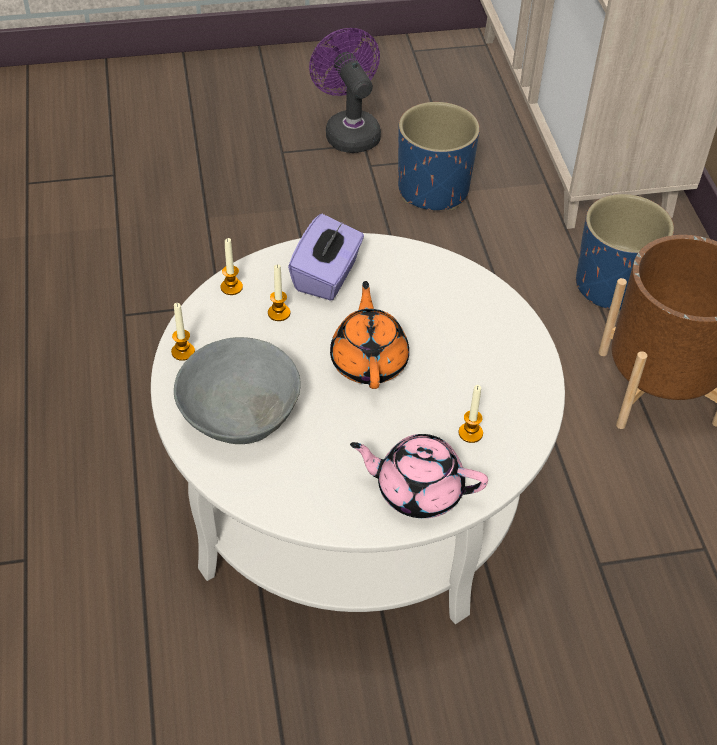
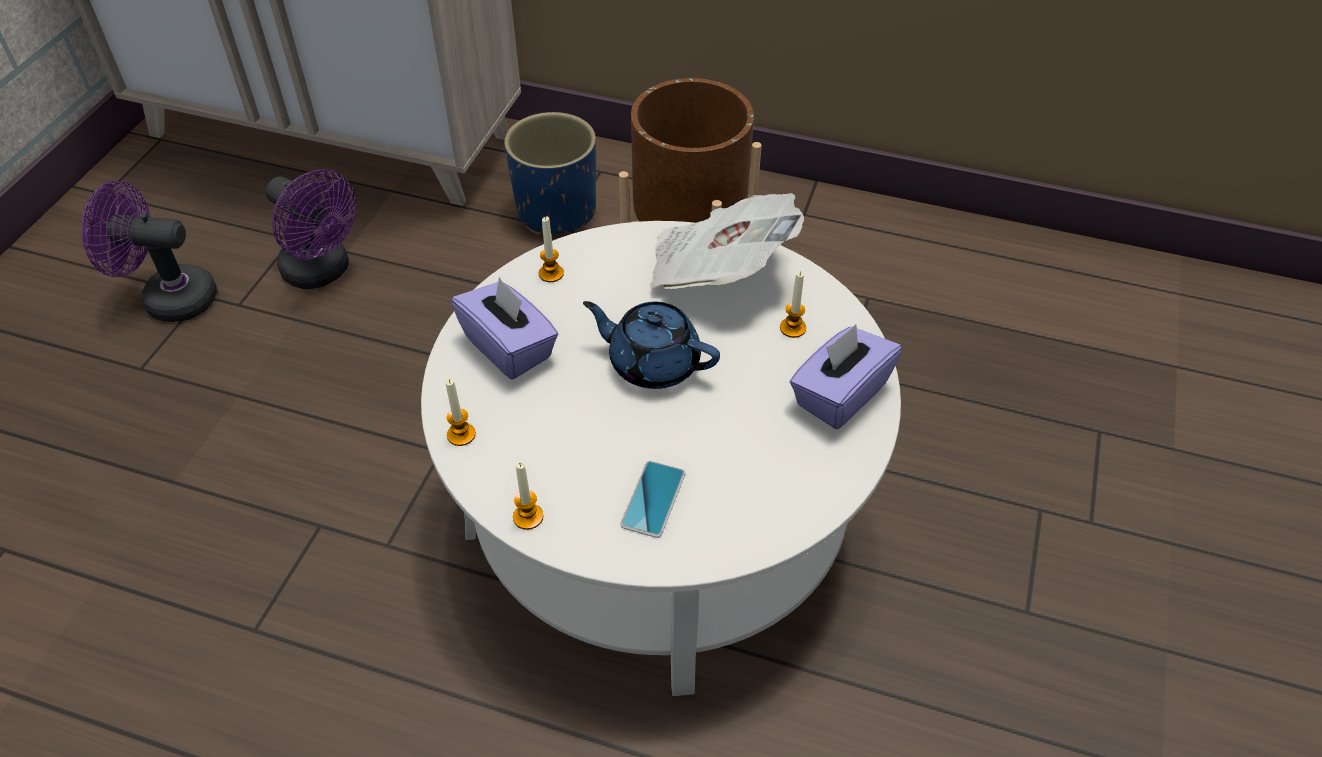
camera: 60 degrees left, 0 degrees up
(238, 413) = (653, 499): grey bowl -> phone
(279, 313) = (532, 408): candle -> candle (551, 273)
(369, 361) = (652, 363): orange teapot -> blue teapot
(418, 490) = (839, 395): pink teapot -> purple tissue box
(433, 190) = (323, 272): blue planter -> purple fan
(499, 362) = (718, 271): none -> newspaper

